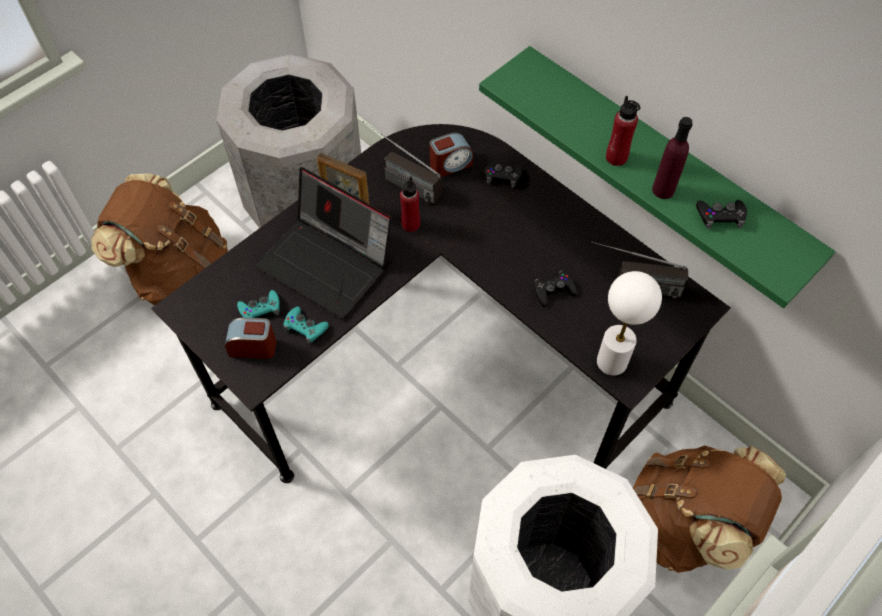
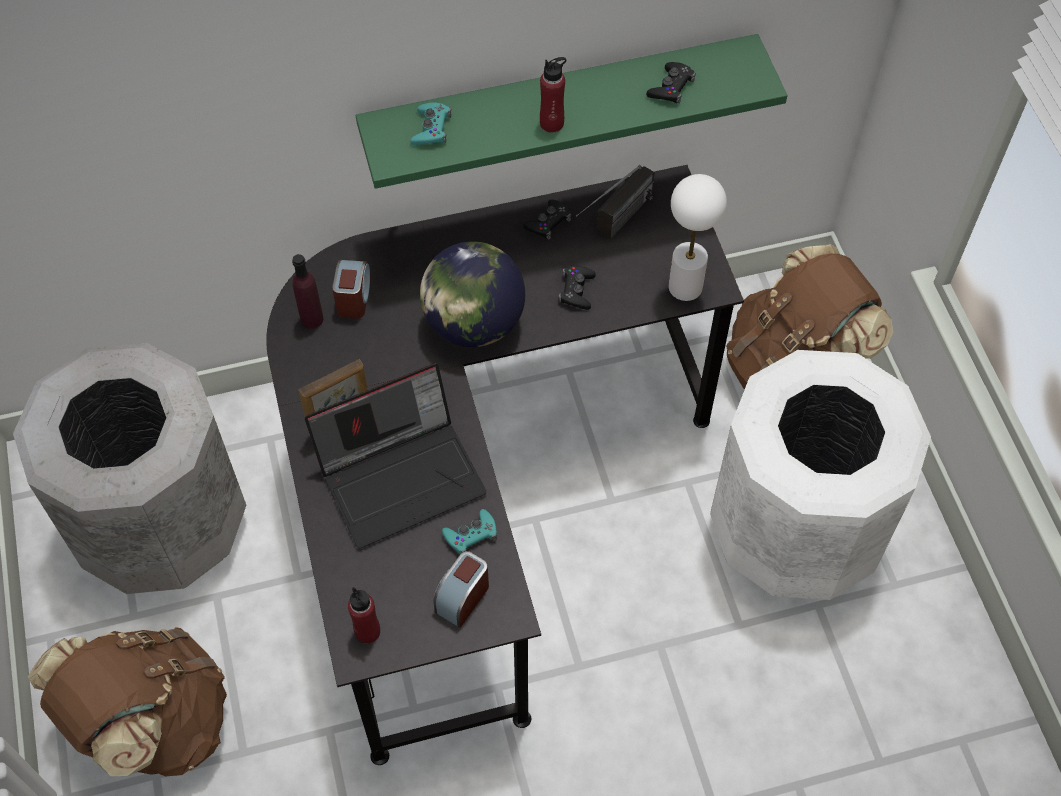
camera: 60 degrees left, 0 degrees up
(260, 309) = (417, 569): turquoise game controller -> turquoise game controller (431, 129)
(399, 181) = (339, 356): radio -> none
(410, 224) = (406, 373): red bottle -> red bottle (367, 631)
(478, 242) = (473, 323): none -> globe
(502, 176) = (405, 259): black game controller -> black game controller (548, 223)
(663, 190) = (614, 110): purple bottle -> purple bottle (312, 319)

